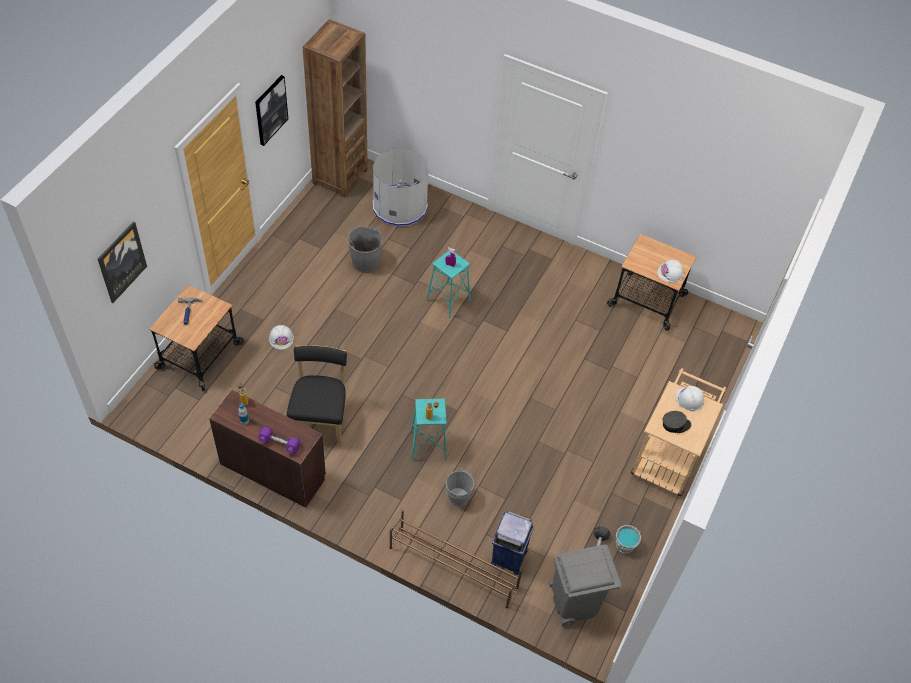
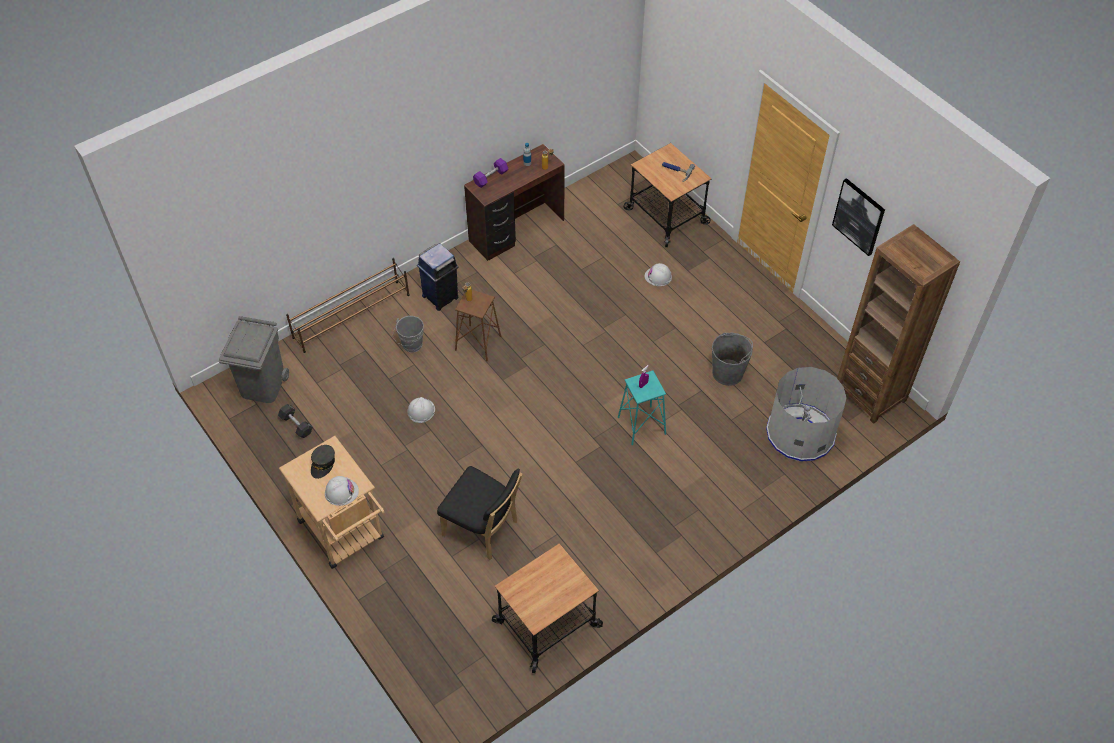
camera: 120 degrees right, 0 degrees up
(121, 262) = (684, 65): picture -> none
(321, 420) = (550, 277): black chair -> black chair (483, 530)
(428, 445) = (478, 343): turquoise stool -> brown stool
(508, 557) = (334, 357): blue trash can -> blue trash can (441, 296)
(624, 545) = (284, 448): grey bucket -> none
(670, 273) = (523, 590): white hard hat -> white hard hat (421, 410)

